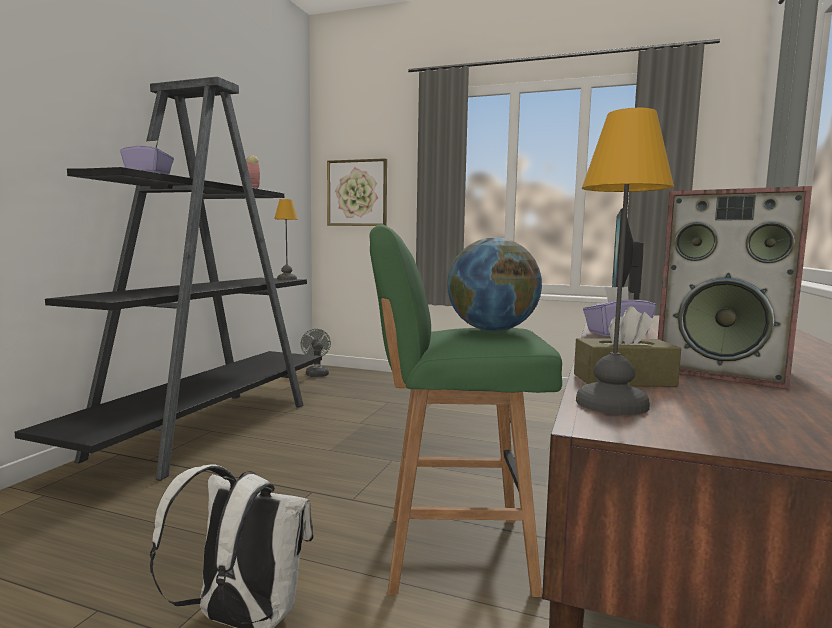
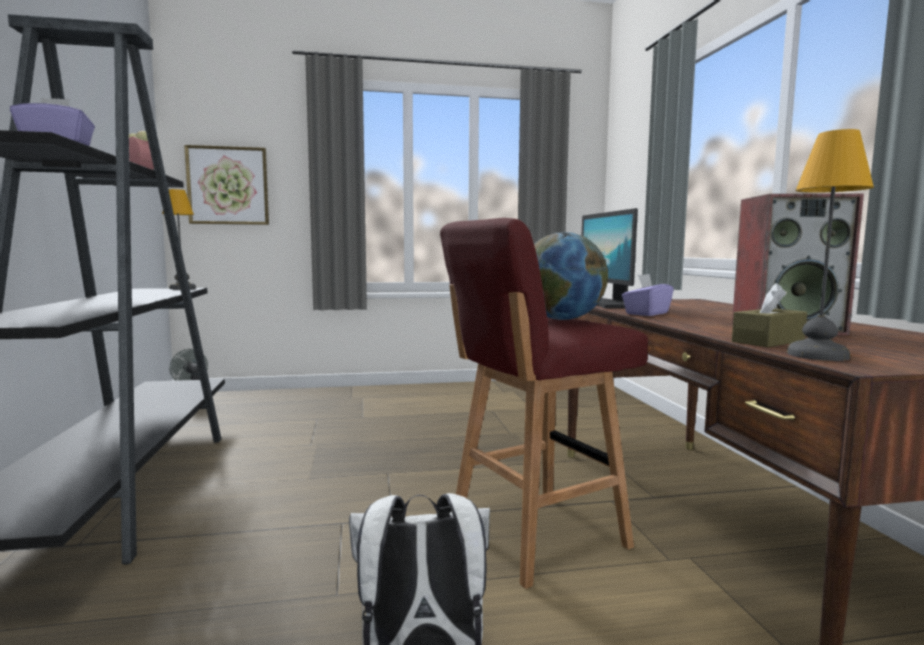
camera: 30 degrees left, 0 degrees up
(453, 552) = (534, 535): green stool -> red stool

